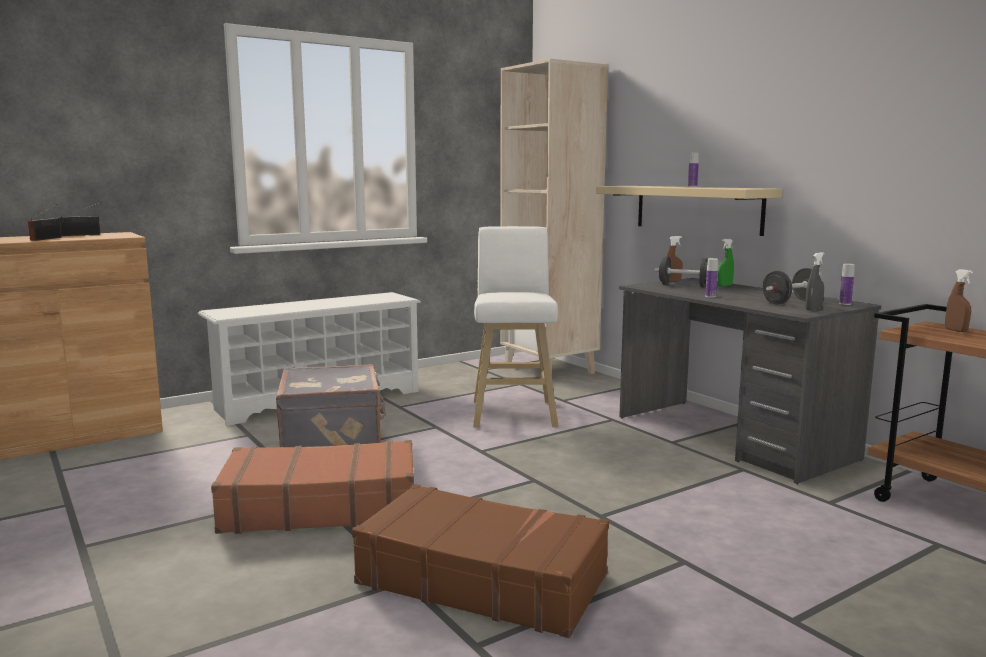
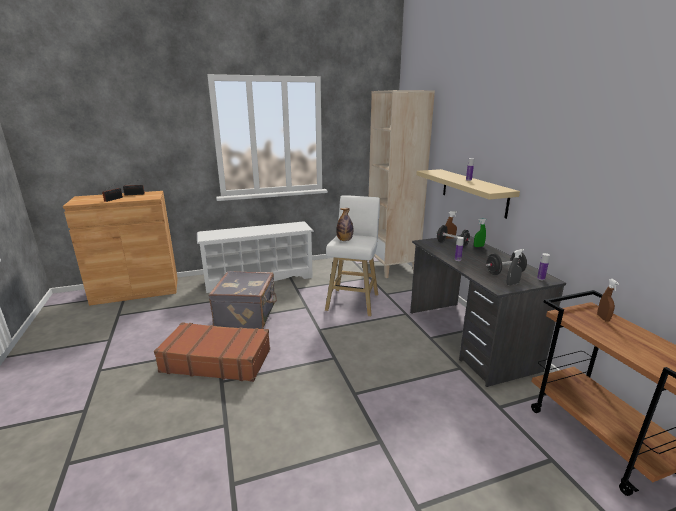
camera: 15 degrees right, 10 degrees up
(482, 579) = (264, 432): brown suitcase -> none
(503, 294) = (344, 240): none -> bottle

